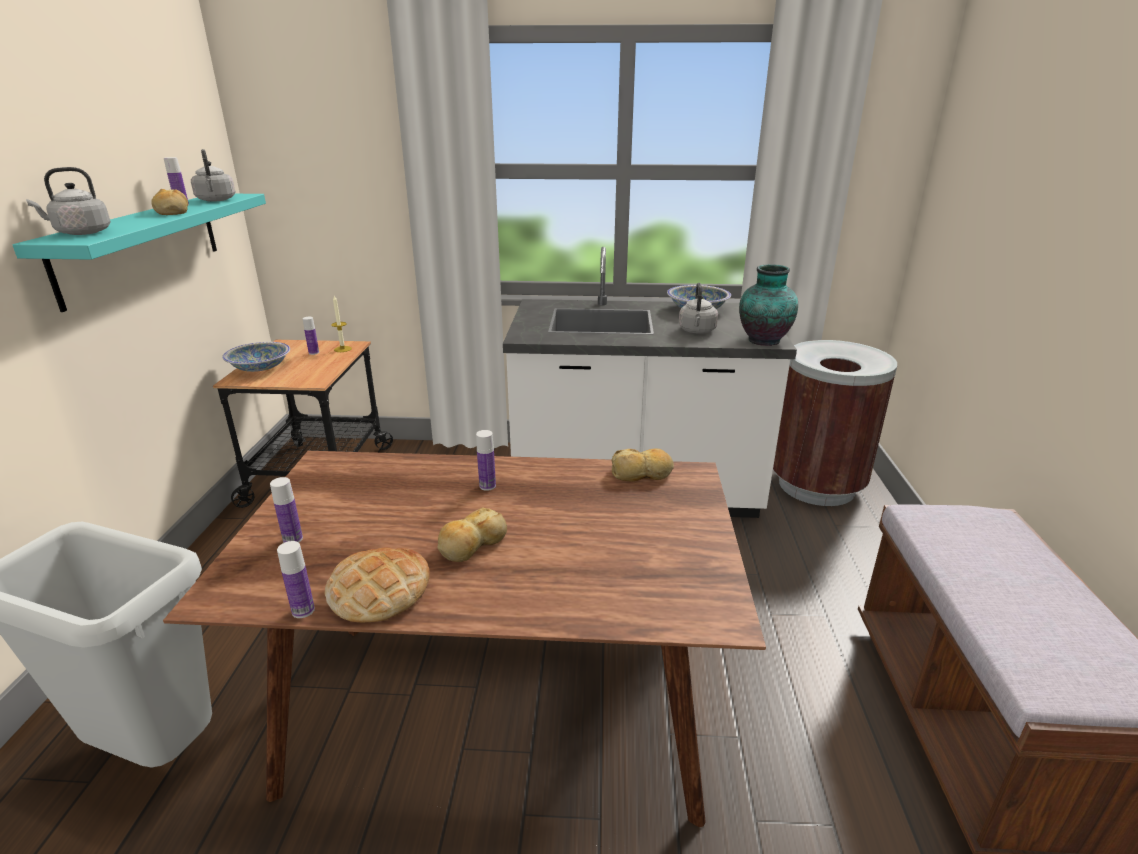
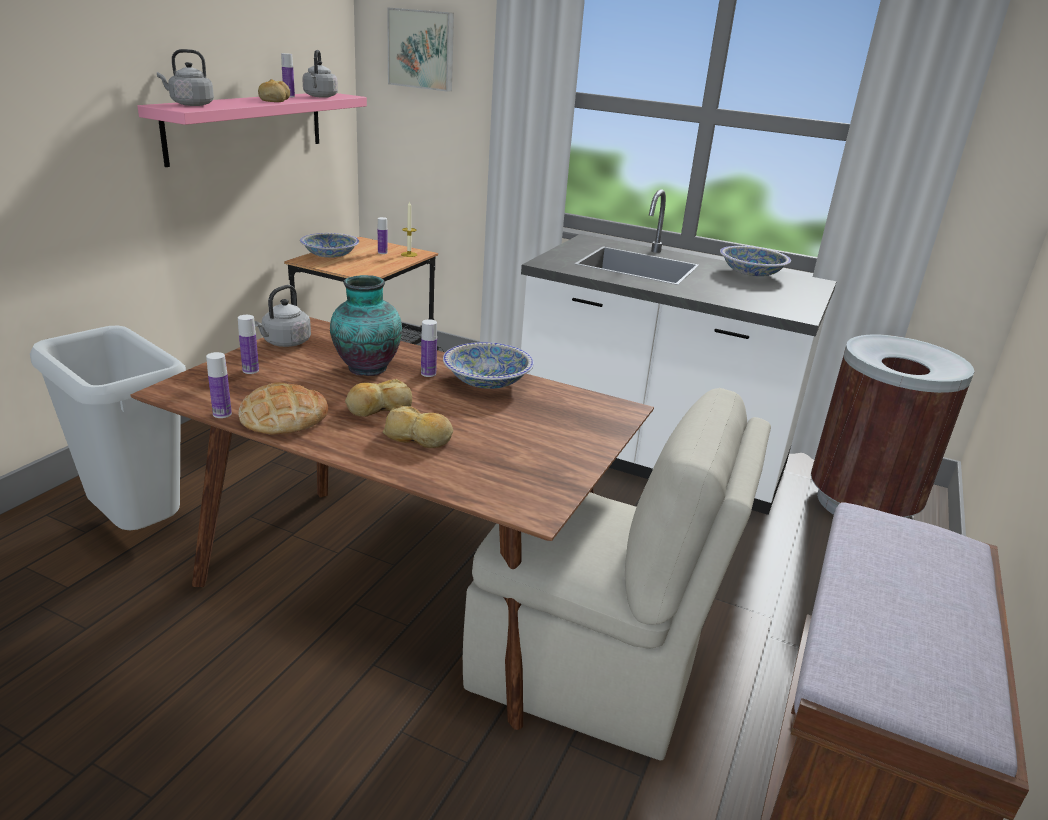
camera: 20 degrees right, 0 degrees up
(141, 245) = (247, 126): turquoise shelf -> pink shelf
(312, 136) = (422, 49): none -> picture
(551, 478) = (487, 382): none -> bowl
(642, 473) = (573, 398): bread -> bread (418, 437)
(697, 331) = (726, 290): grey kettle -> grey kettle (285, 343)
(724, 734) = (589, 673): none -> beige chair
(763, 341) = (788, 312): vase -> vase (365, 369)

